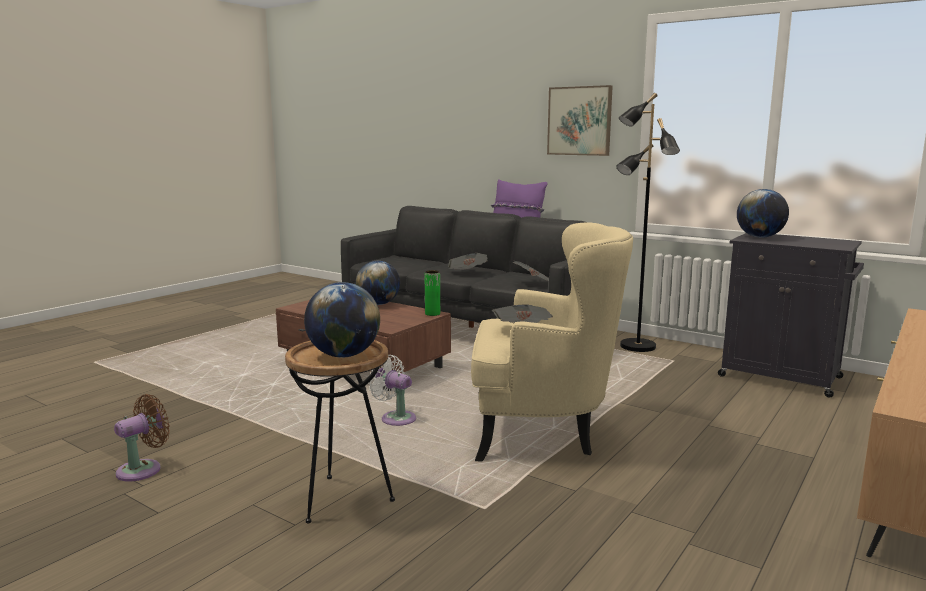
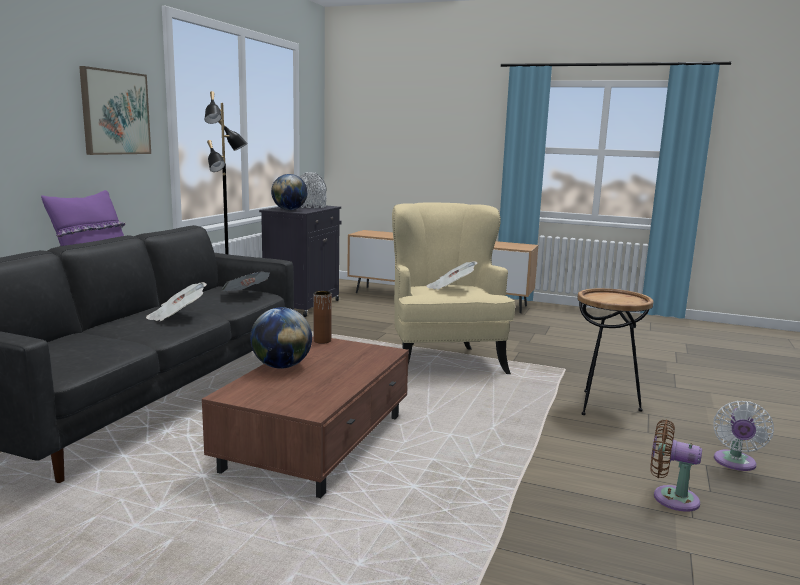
camera: 105 degrees left, 0 degrees up
(343, 355) = (614, 297): globe -> none
(395, 418) = (459, 406): white fan -> white fan (734, 463)
(432, 314) = (322, 341): green vase -> brown vase
(817, 242) = (310, 206): none -> grey vase

